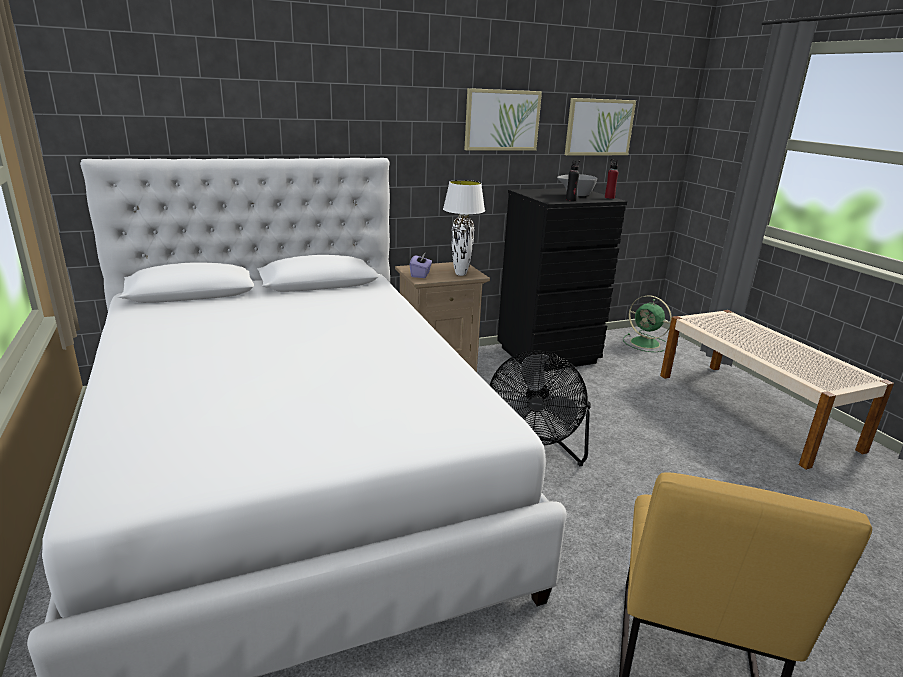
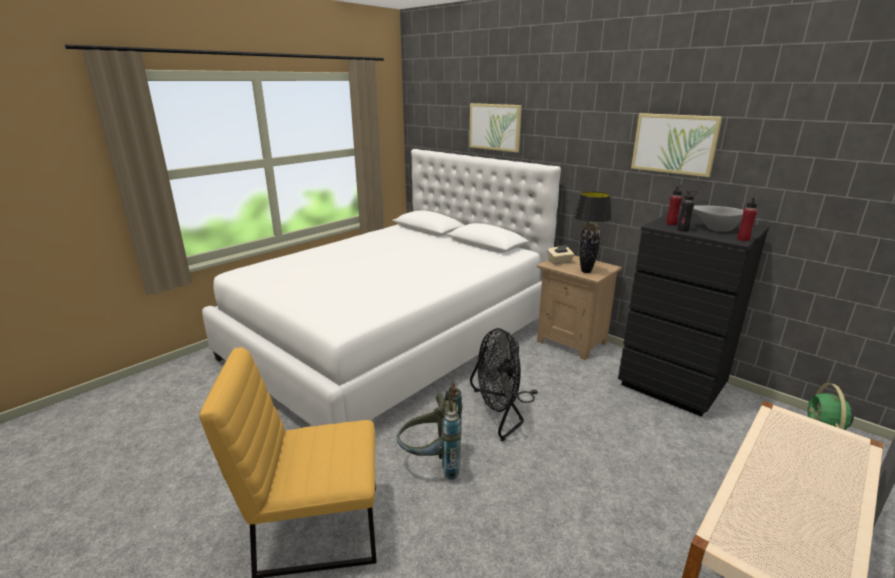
camera: 65 degrees right, 0 degrees up
(420, 274) = (559, 262): purple tissue box -> beige tissue box
(460, 274) = (585, 271): white table lamp -> black table lamp
(549, 198) = (671, 224): none -> red bottle
(597, 524) = (432, 462): none -> grey backpack
(599, 127) = (808, 160): picture -> picture (495, 127)

